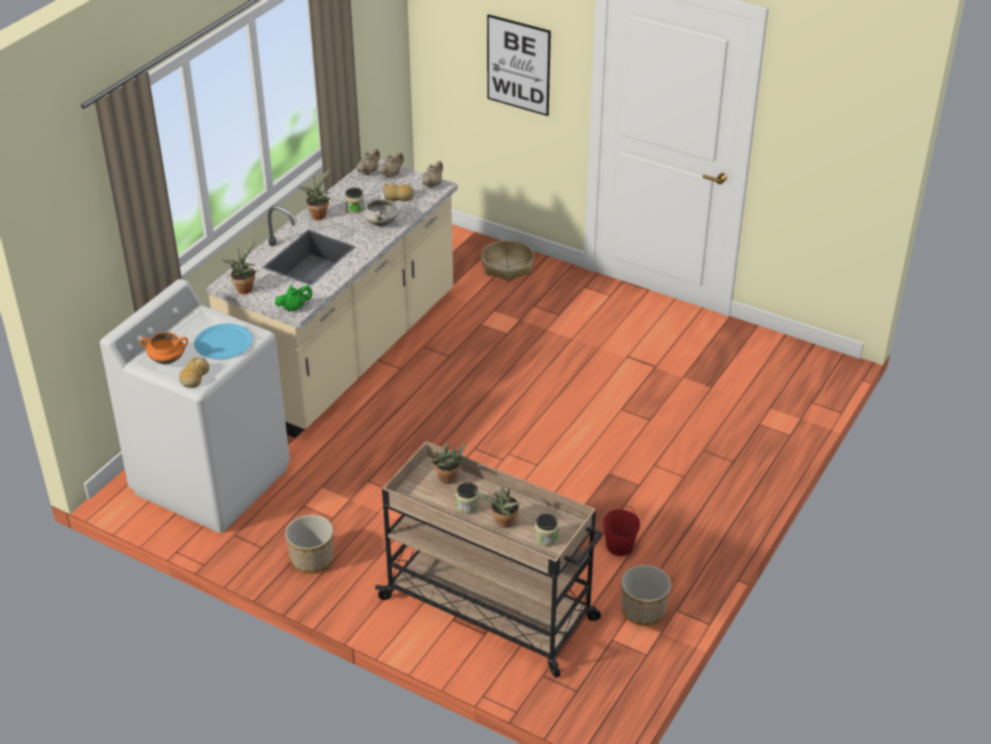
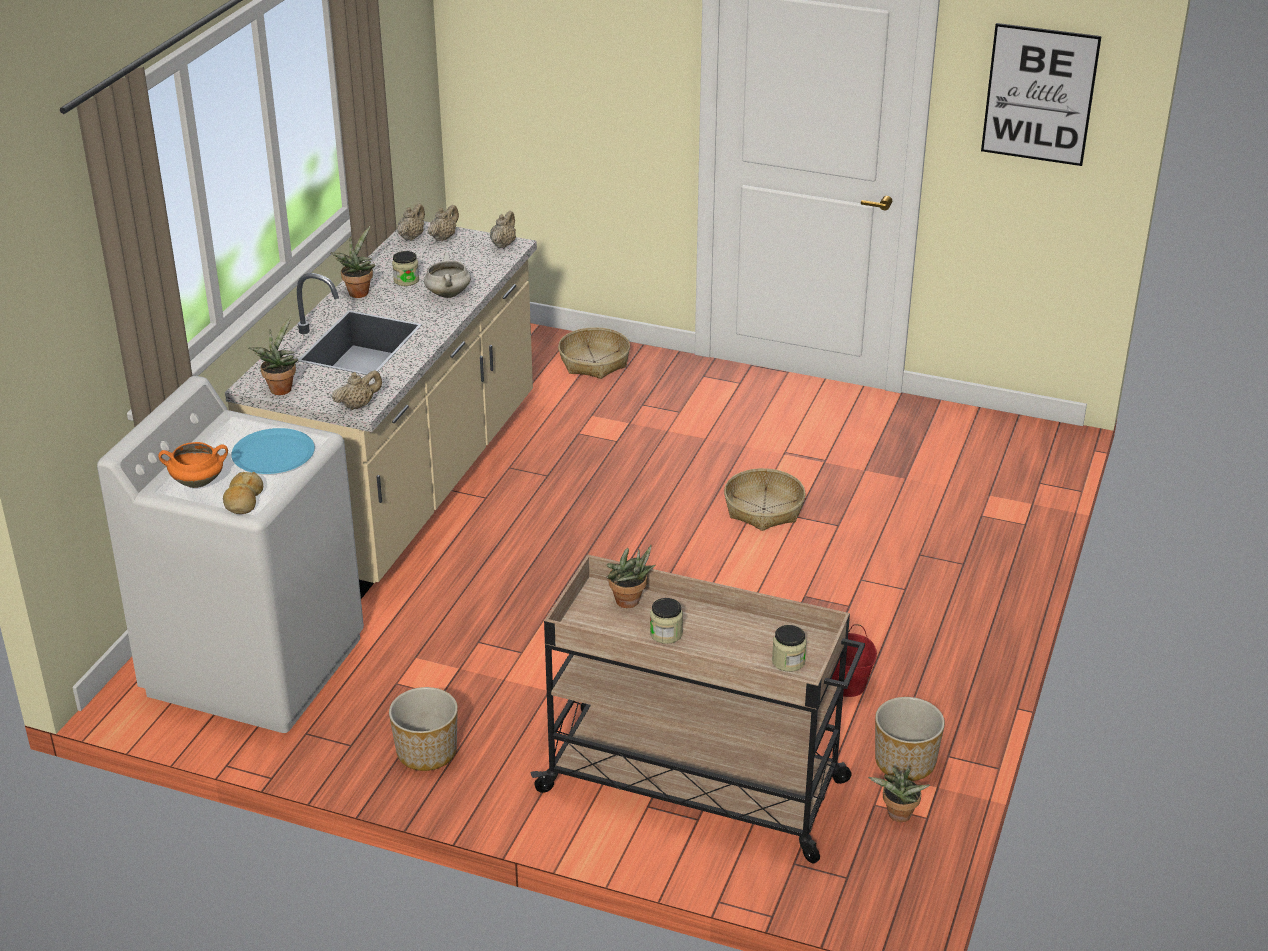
camera: 10 degrees left, 5 degrees down
(294, 308) = (358, 405): green teapot -> beige teapot
(398, 197) = (462, 262): bread -> none
(502, 523) = (722, 649): potted plant -> potted plant (897, 816)
(518, 65) = (596, 82): picture -> picture (1039, 94)
(599, 400) = (764, 509): none -> basket

